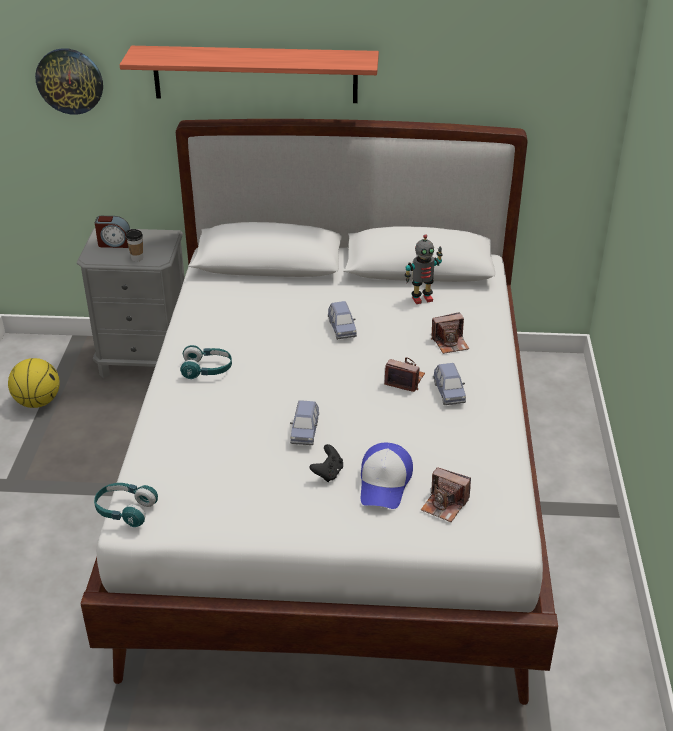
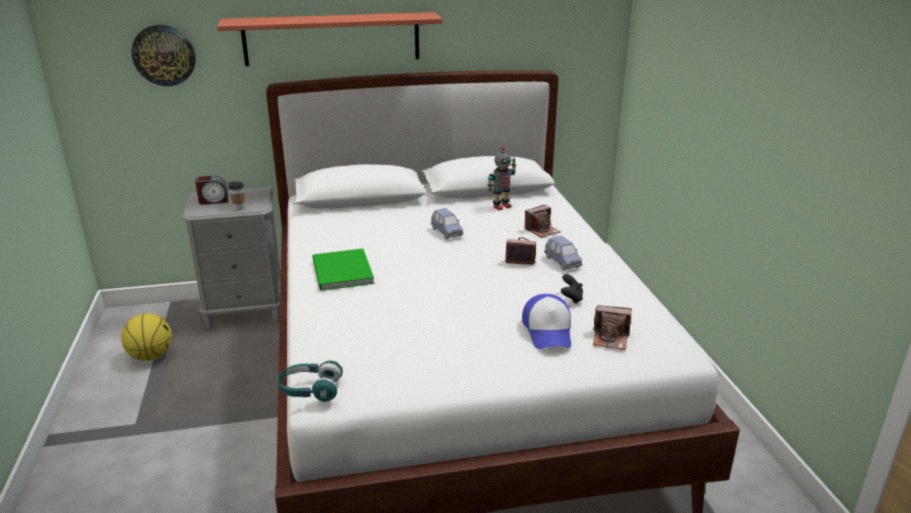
camera: 15 degrees left, 10 degrees down
(207, 370) = (341, 273): turquoise headphones -> green book
(305, 432) = (455, 304): blue toy car -> none
(328, 473) = (492, 331): black game controller -> black game controller (571, 298)

